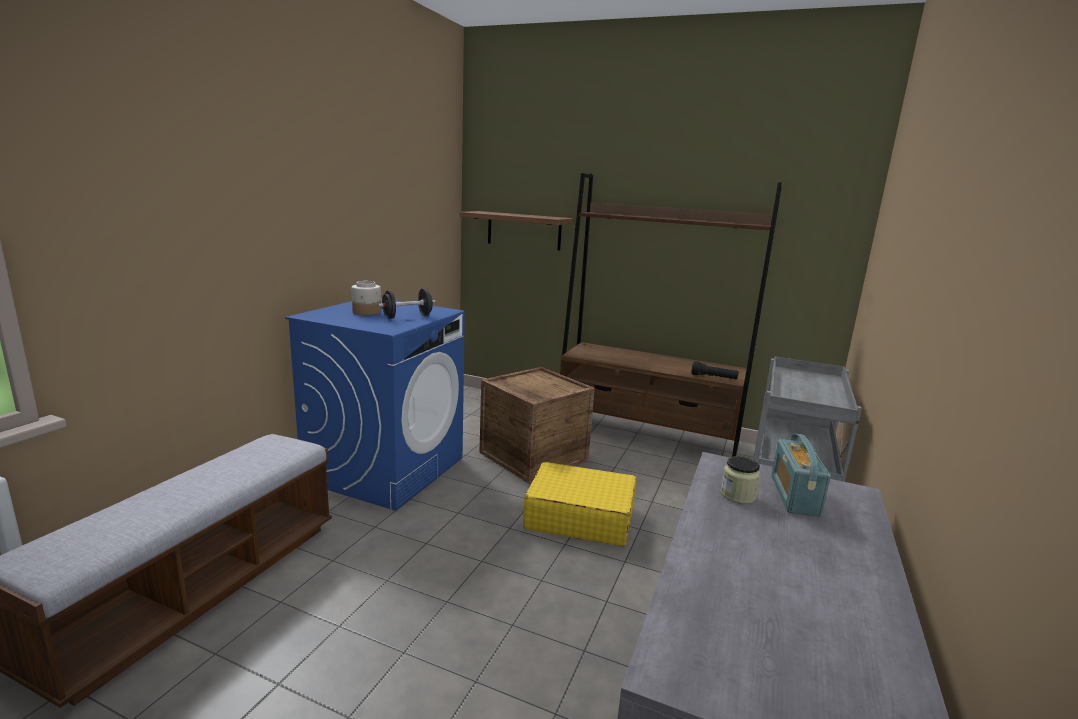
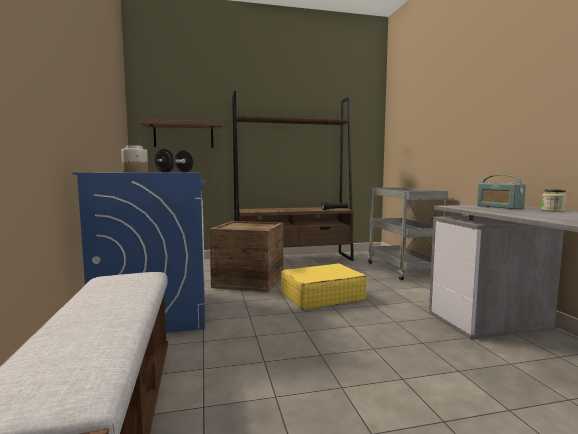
camera: 35 degrees left, 10 degrees down
(737, 495) = (486, 209): jar -> jar (552, 210)

